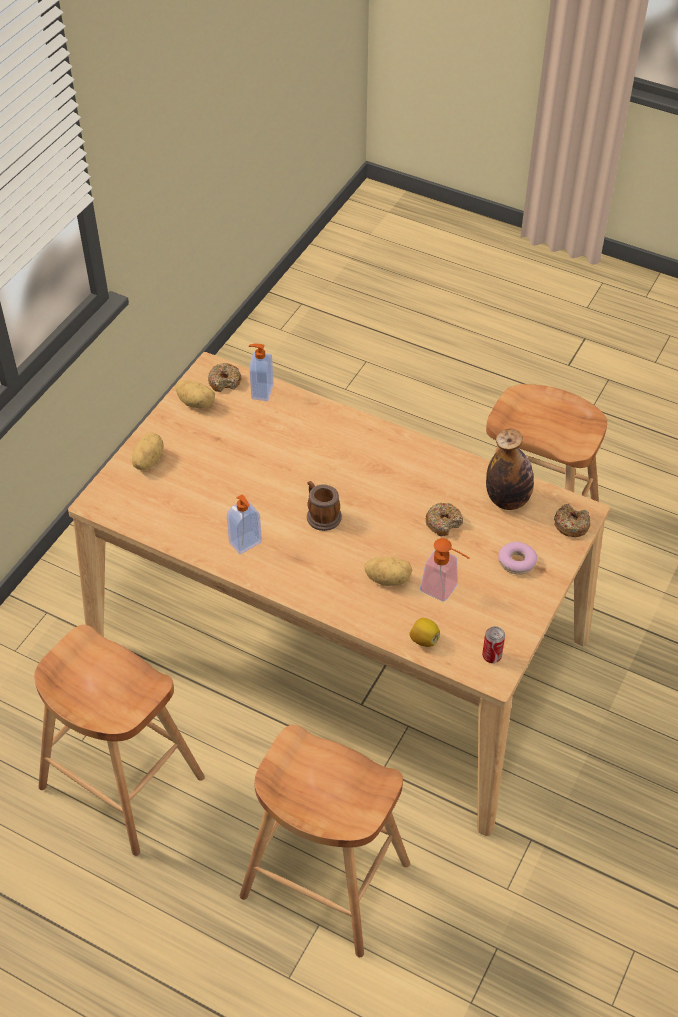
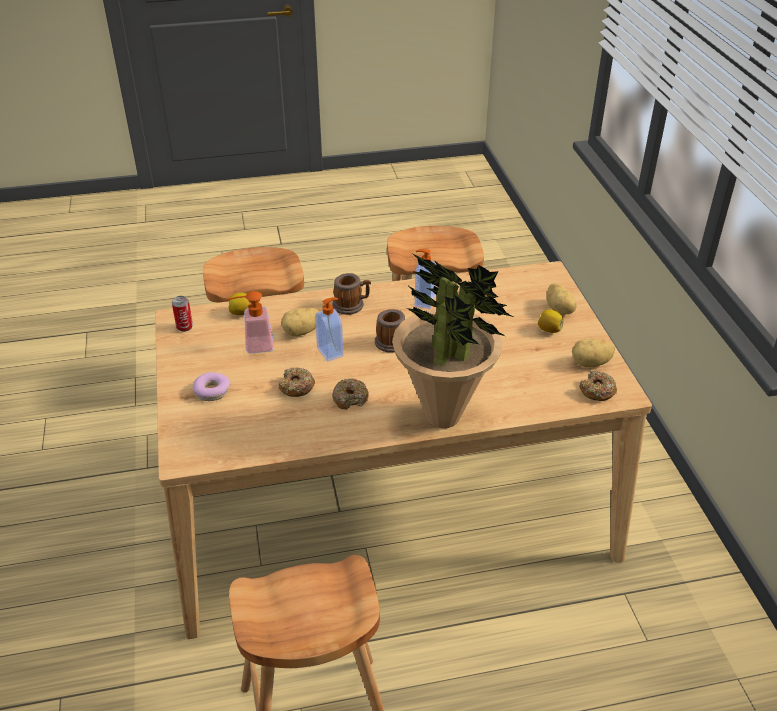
camera: 140 degrees right, 10 degrees down
(184, 448) = (549, 330): none -> lemon
(261, 392) = (558, 400): soap dispenser -> soap dispenser (331, 352)
(313, 581) = (351, 305): none -> mug
(357, 429) = (444, 417): none -> potted plant
(507, 500) = (258, 433): bottle -> none
(571, 525) = (185, 443): donut -> donut (350, 398)

